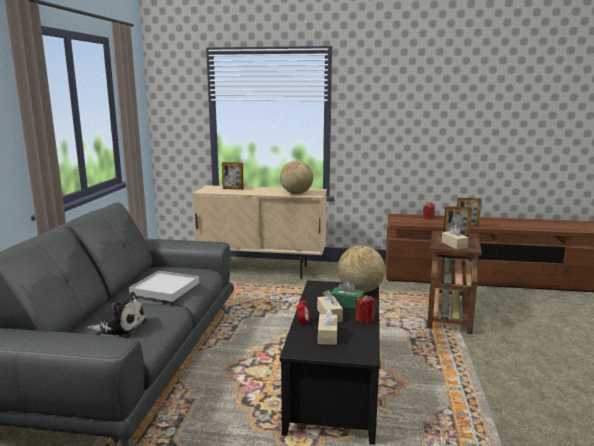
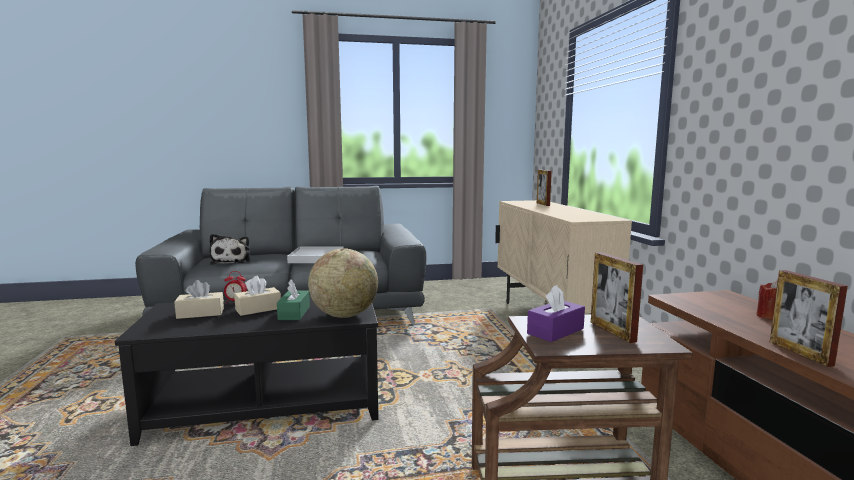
camera: 70 degrees right, 5 degrees down
(296, 193) = (568, 215): globe -> none
(365, 319) = (246, 324): red candle -> none
(454, 245) = (555, 331): beige tissue box -> purple tissue box

